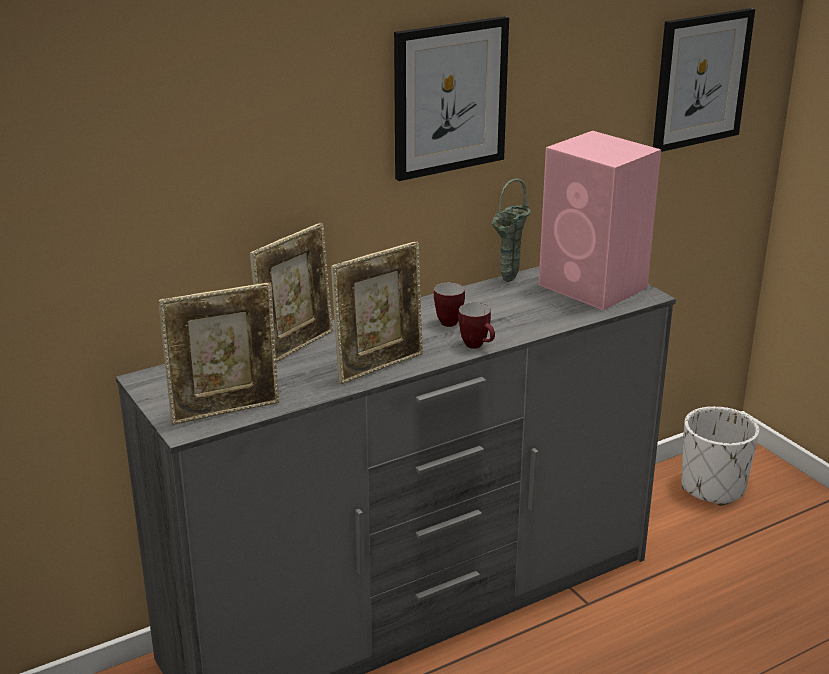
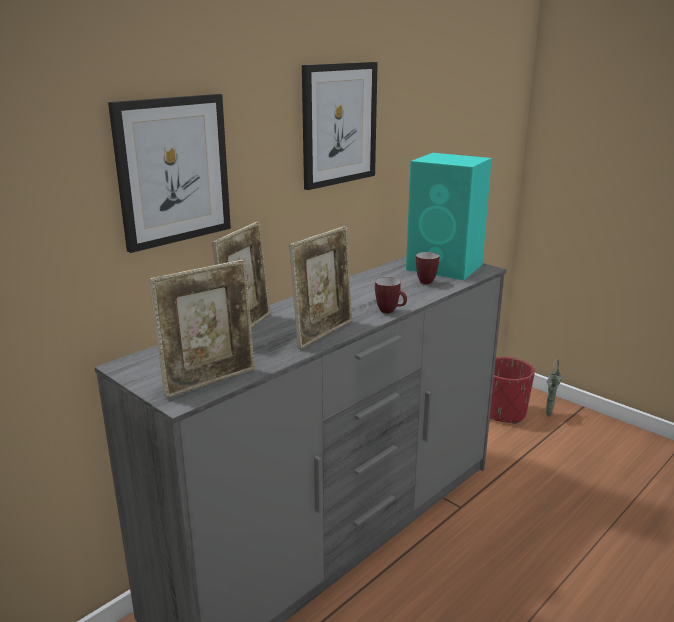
camera: 15 degrees left, 5 degrees down
(447, 321) = (356, 298): mug -> mug (424, 281)
(508, 281) = (382, 270): green vase -> green vase (548, 416)
(595, 287) = (446, 267): pink speaker -> turquoise speaker
(701, 79) = (483, 124): picture -> picture (173, 171)
(713, 487) = (503, 413): white planter -> red planter

